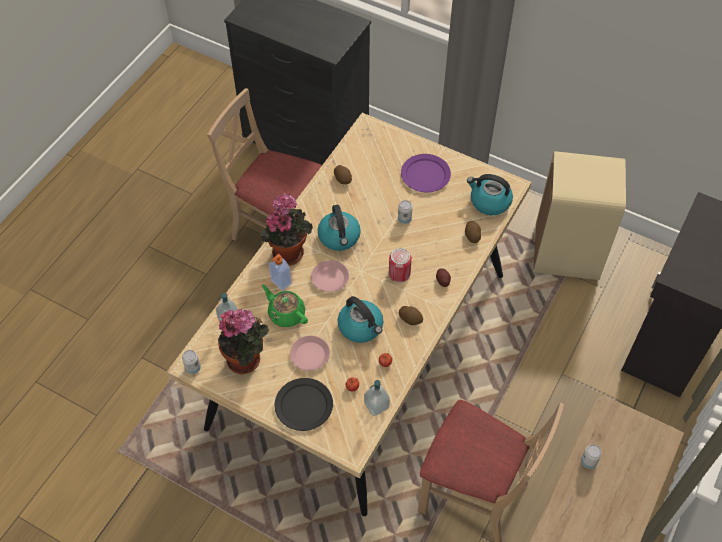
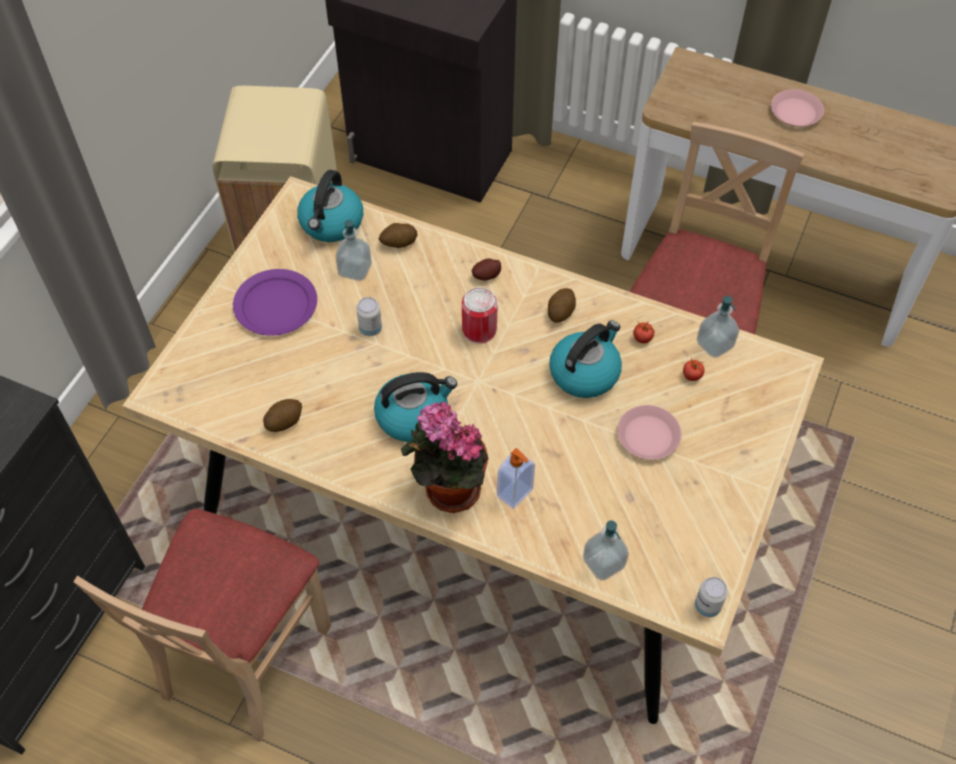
camera: 95 degrees left, 0 degrees up
(247, 360) = (674, 525): potted plant -> none
(286, 314) = (576, 478): green teapot -> none
(304, 405) = (736, 435): black plate -> none
(329, 278) = (498, 422): pink plate -> pink plate (795, 113)
(450, 213) = (355, 270): none -> soap dispenser
(588, 462) = (738, 128): can -> none

